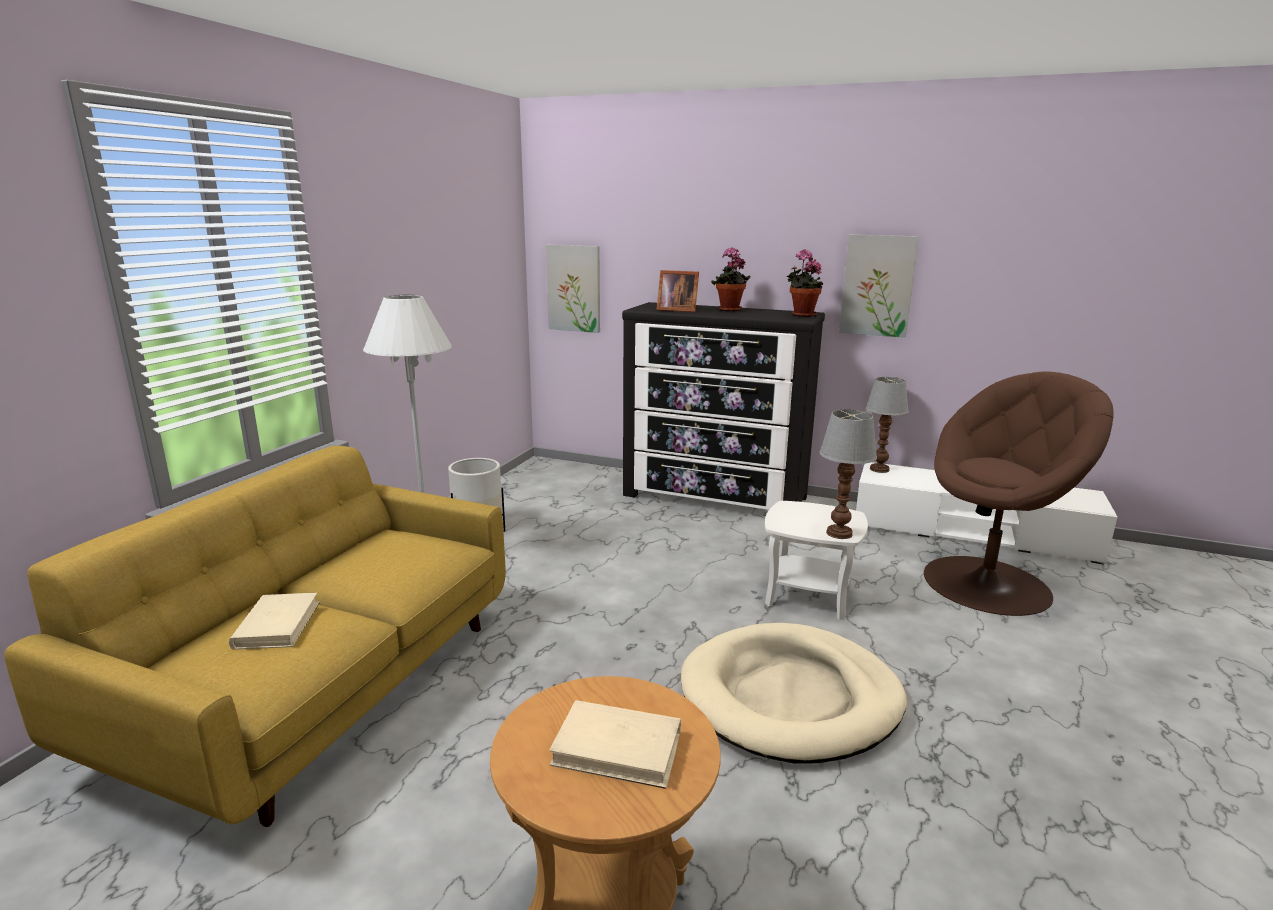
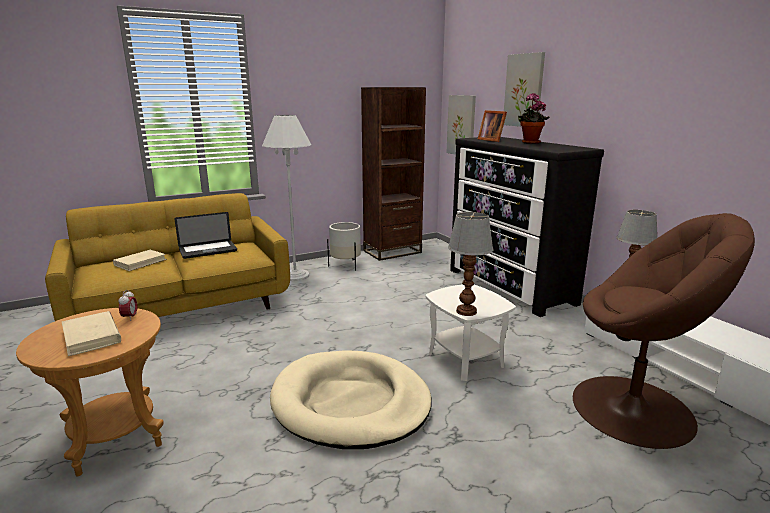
camera: 40 degrees right, 0 degrees up
(360, 563) = (208, 250): none -> laptop
(510, 490) = (392, 252): none -> brown bookcase
(597, 697) = (130, 317): none -> alarm clock
(801, 315) = (572, 149): potted plant -> none
(877, 285) = (650, 127): picture -> picture (524, 90)

